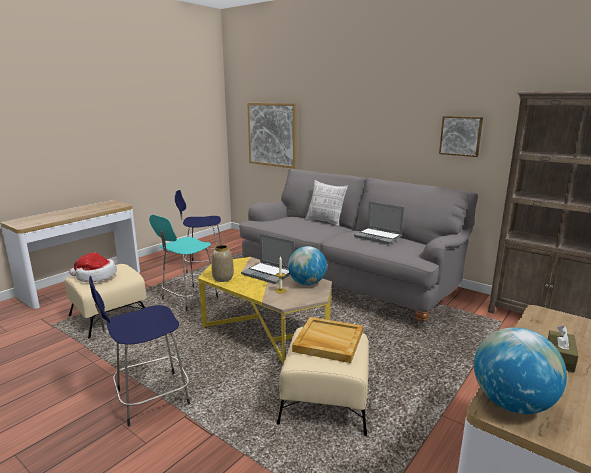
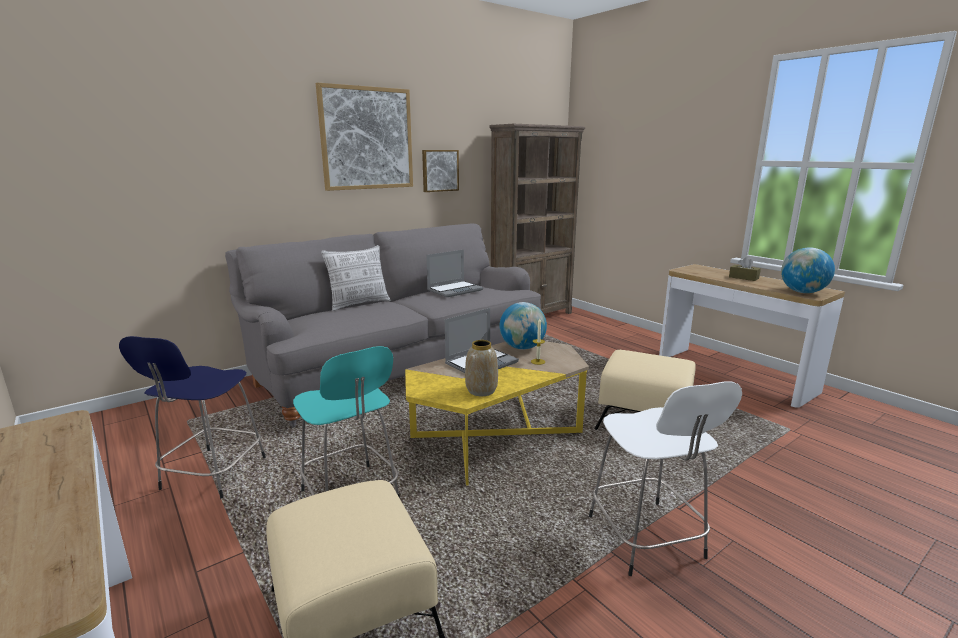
camera: 75 degrees left, 0 degrees up
(95, 276) = (358, 534): hat -> none
(149, 398) = (647, 540): blue stool -> white stool
(272, 134) = (133, 197): picture -> picture (367, 138)
(328, 342) = (645, 360): beige tray -> none

